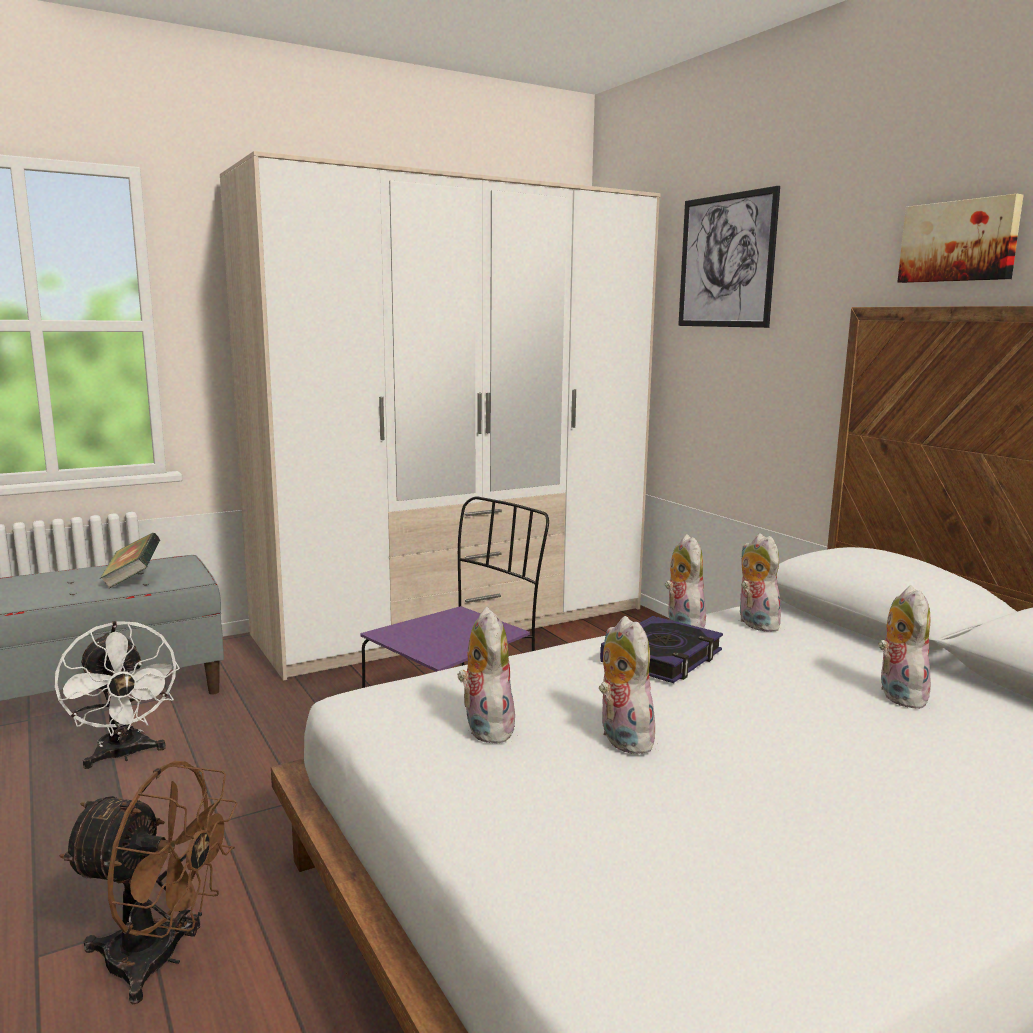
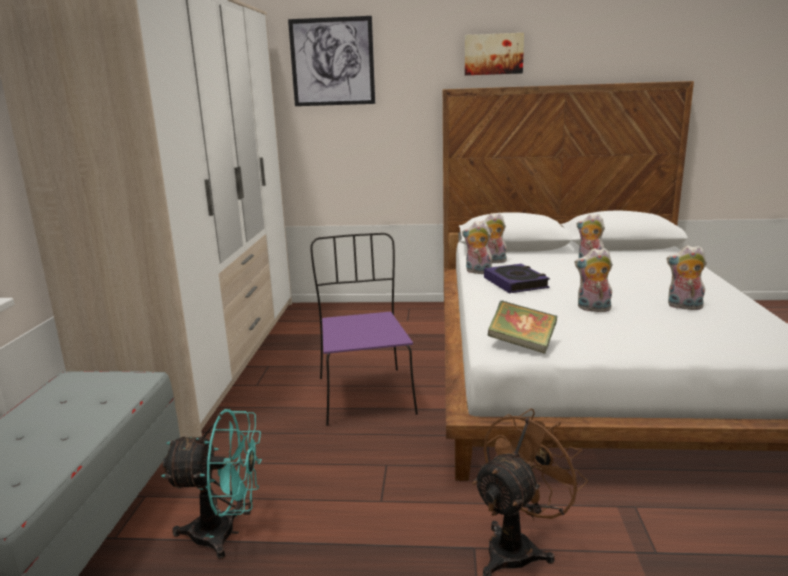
camera: 55 degrees left, 5 degrees up
(124, 755) = (225, 533): white fan -> turquoise fan
(133, 579) = (87, 403): book -> book (522, 344)
(485, 728) = (562, 329): plush toy -> plush toy (683, 307)

